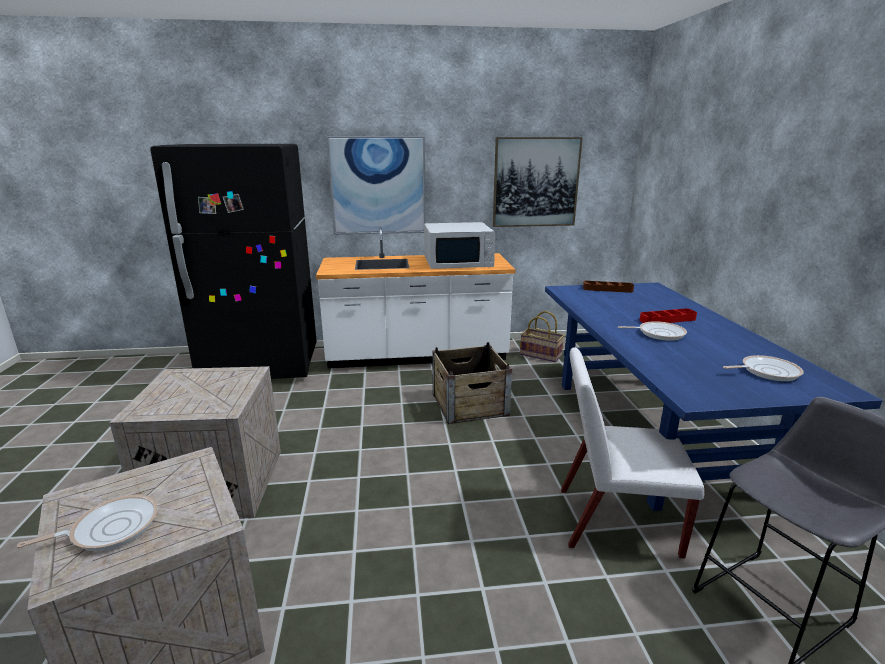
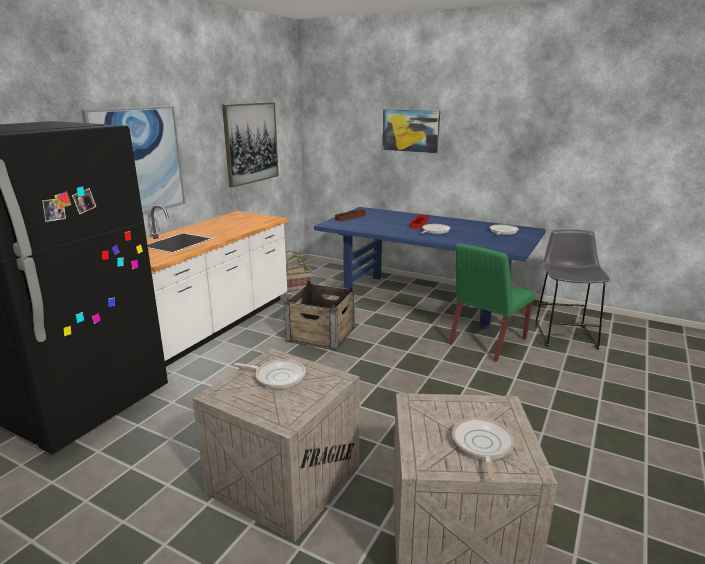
camera: 55 degrees left, 0 degrees up
(215, 385) = (278, 376): none -> frying pan
(458, 262) = (234, 224): white microwave -> none
(615, 521) = (487, 342): white chair -> green chair
(730, 181) = (410, 130): none -> picture

